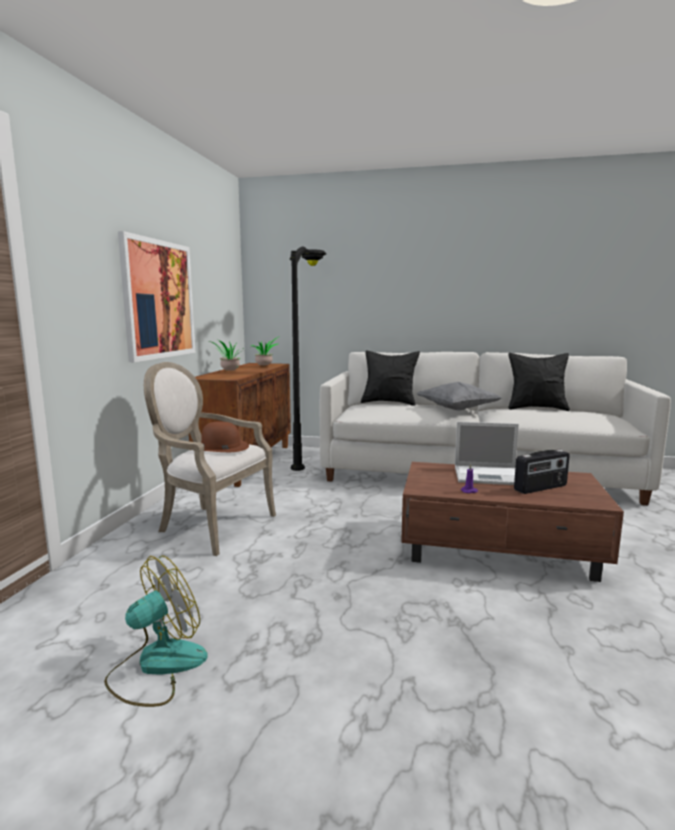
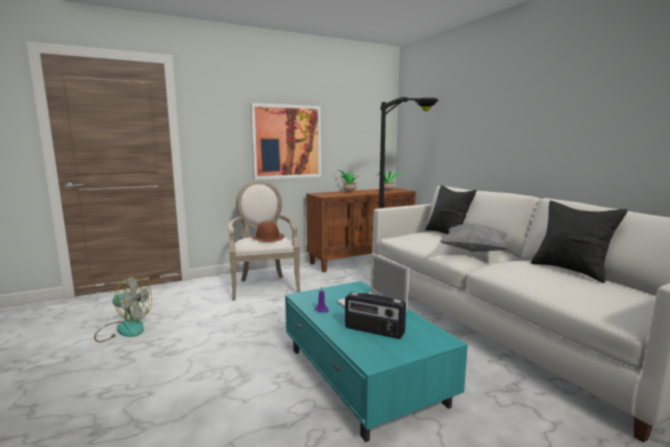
camera: 50 degrees right, 0 degrees up
(500, 548) = (363, 376): brown coffee table -> turquoise coffee table

